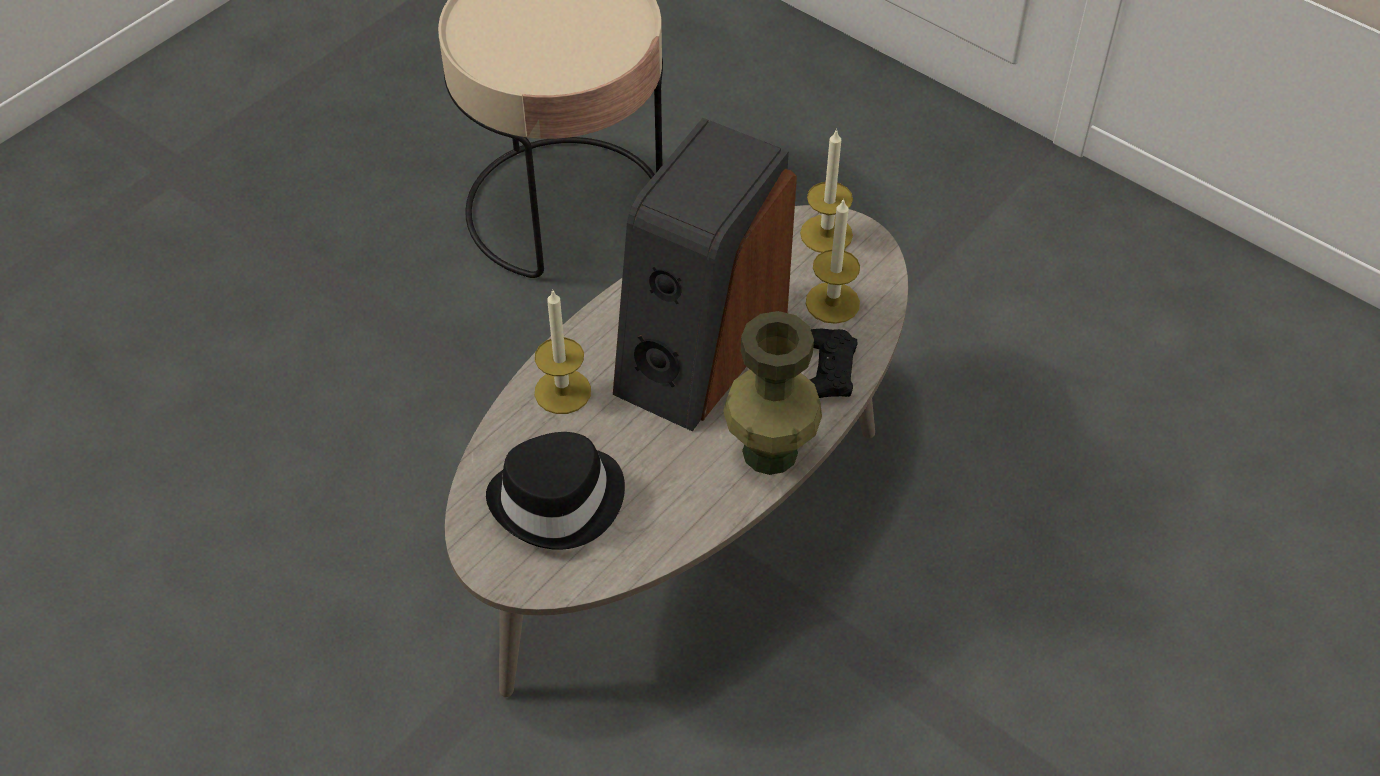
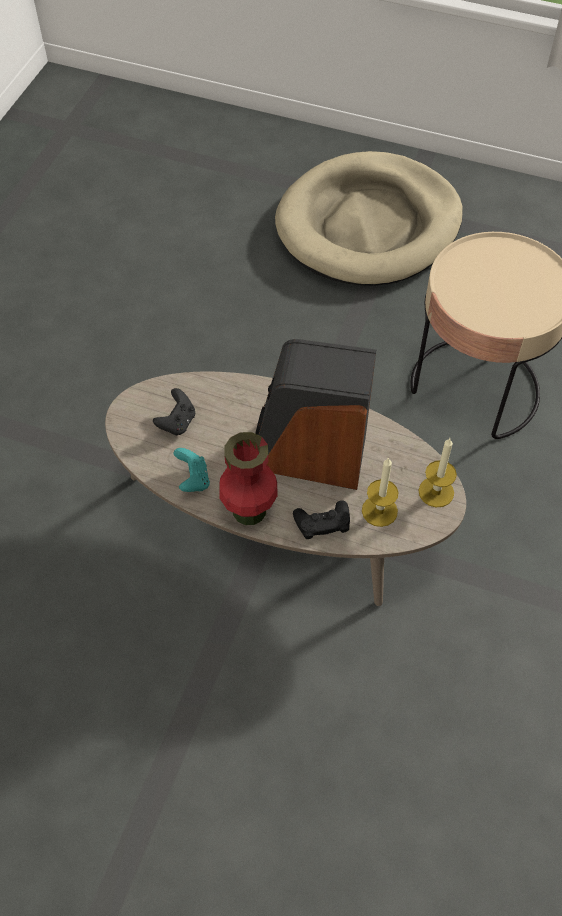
camera: 70 degrees right, 5 degrees up
(176, 219) = (369, 225): none -> beige dog bed
(559, 501) = (177, 422): black hat -> black game controller
(562, 391) = (251, 399): candle -> none
(682, 508) = (193, 479): none -> turquoise game controller
(769, 452) = (249, 510): green vase -> red vase

